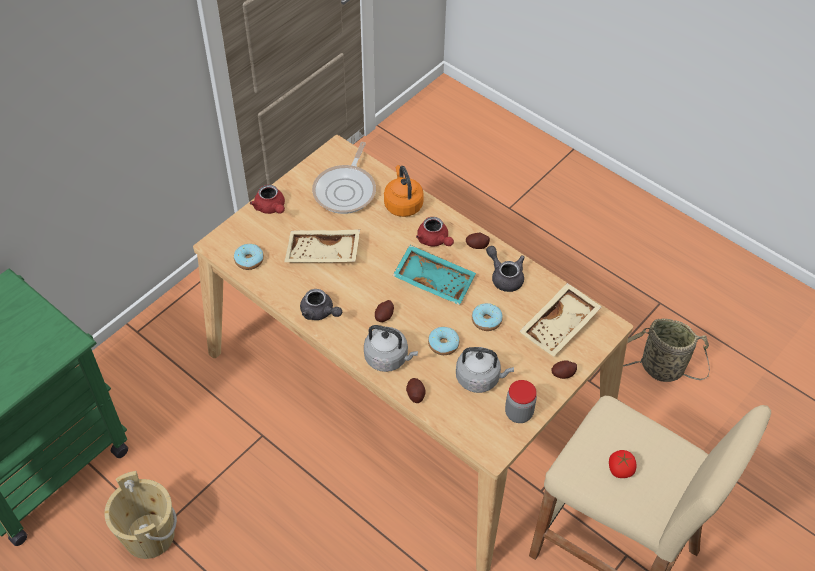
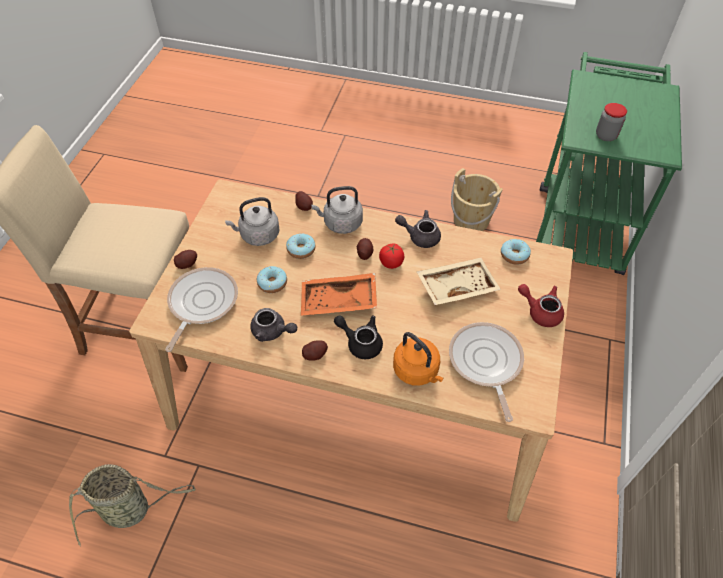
camera: 155 degrees right, 0 degrees up
(434, 240) = (360, 342): red teapot -> black teapot
(434, 280) = (338, 302): turquoise tray -> orange tray
(518, 413) = (216, 222): jar -> jar (606, 135)
(560, 326) = (201, 303): beige tray -> frying pan
(620, 469) = (125, 225): tomato -> tomato (391, 262)

